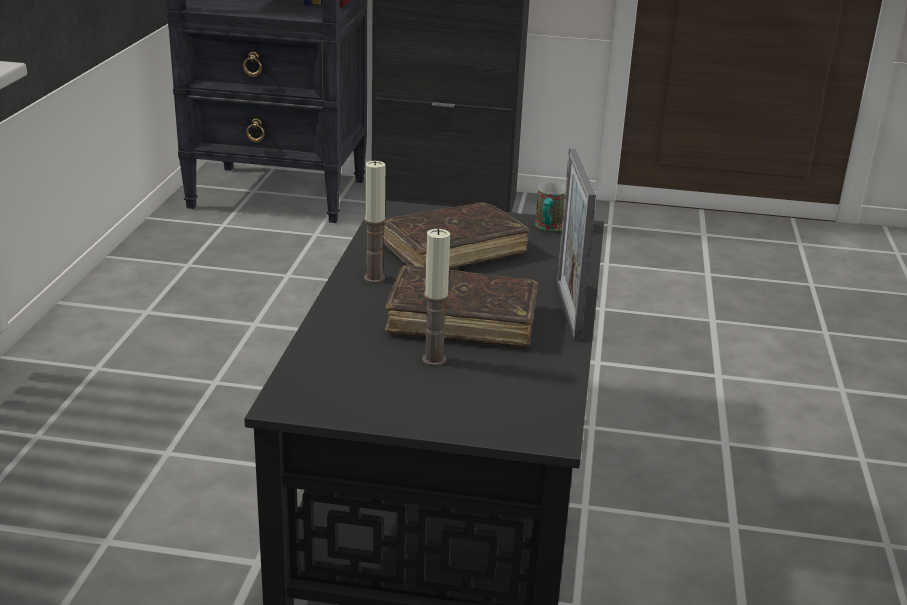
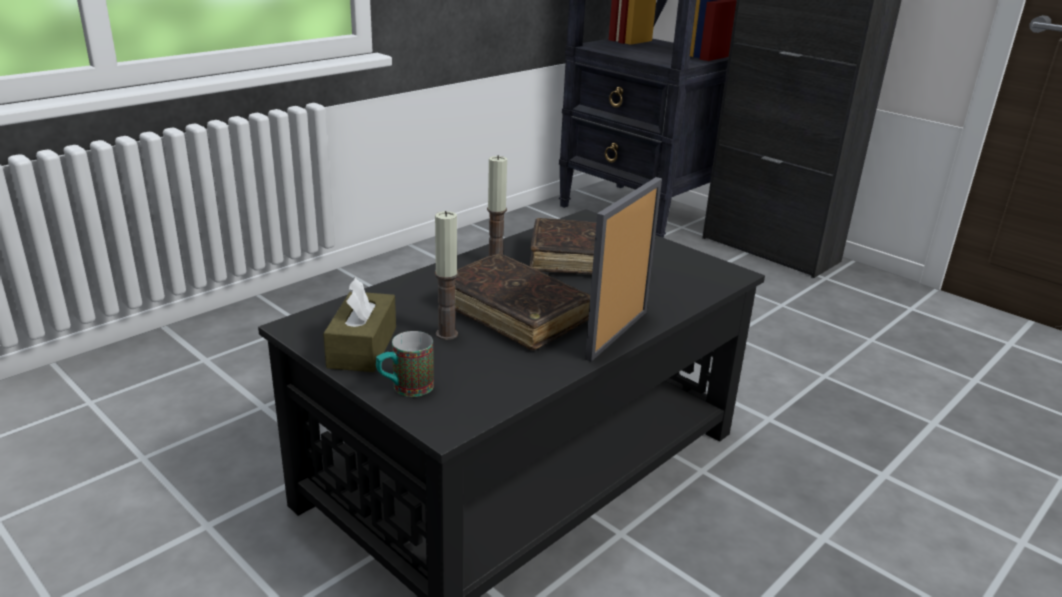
camera: 35 degrees right, 0 degrees up
(379, 398) = (362, 347): none -> brown tissue box
(548, 228) = (701, 266): mug -> mug (405, 389)

